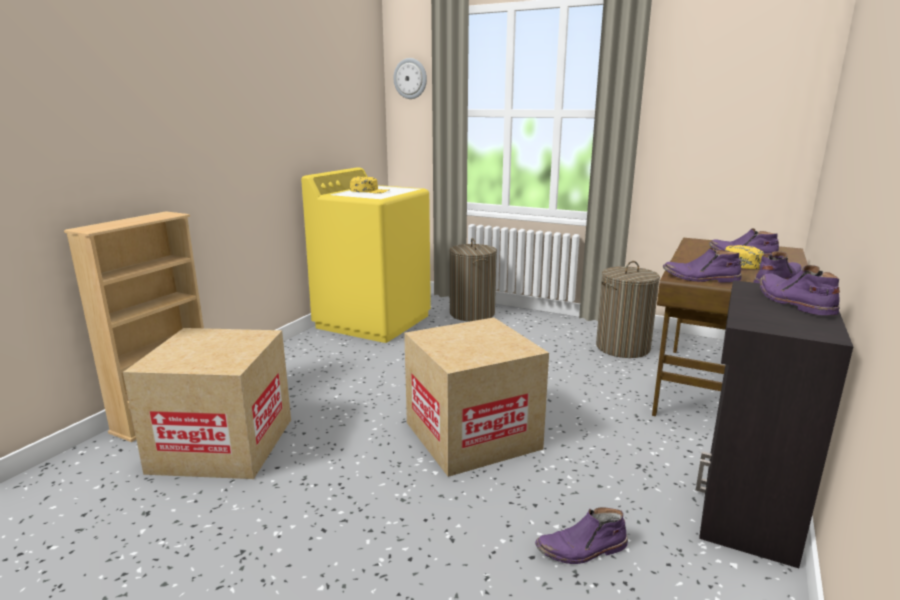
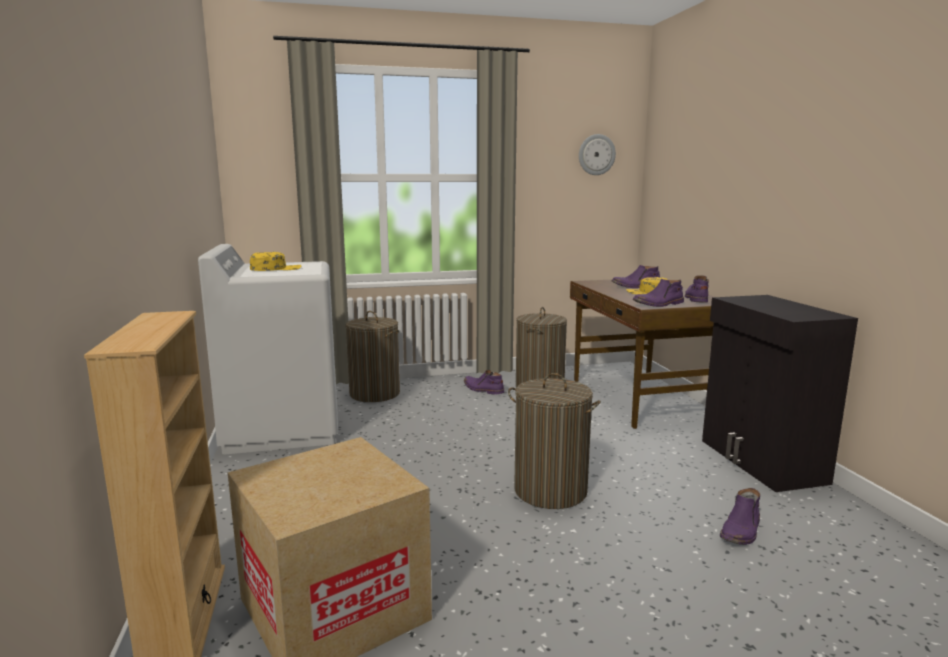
camera: 40 degrees left, 5 degrees down
(373, 321) = (282, 428): yellow washing machine -> white washing machine
(410, 78) = (255, 138): wall clock -> wall clock (596, 154)
(472, 435) = (550, 490): cardboard box -> laundry basket
(793, 302) = (774, 303): purple boot -> purple boot (483, 389)

